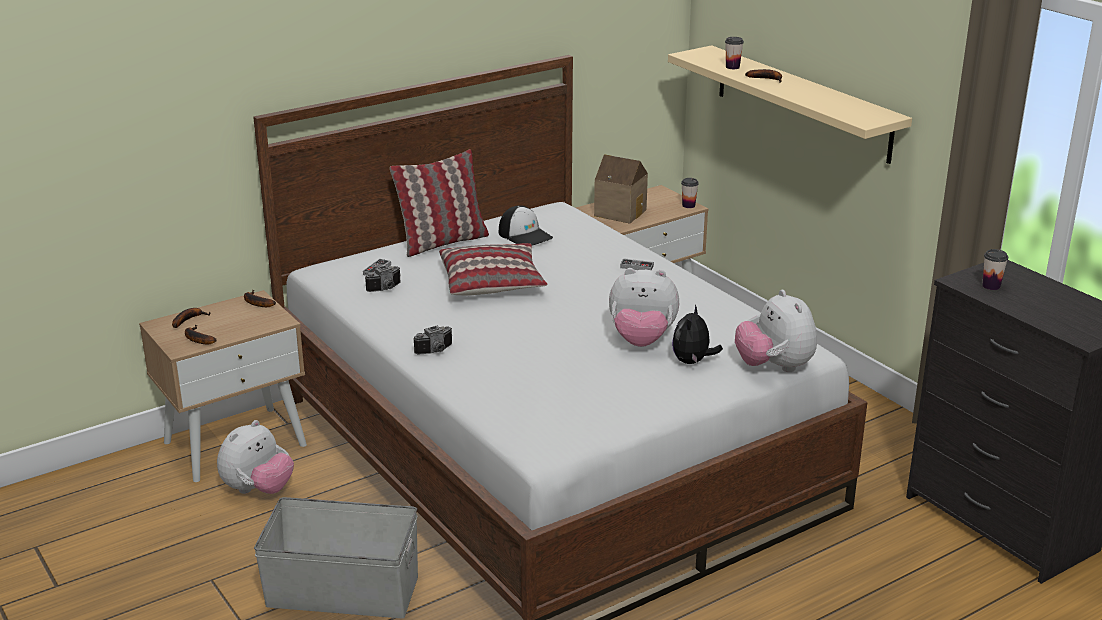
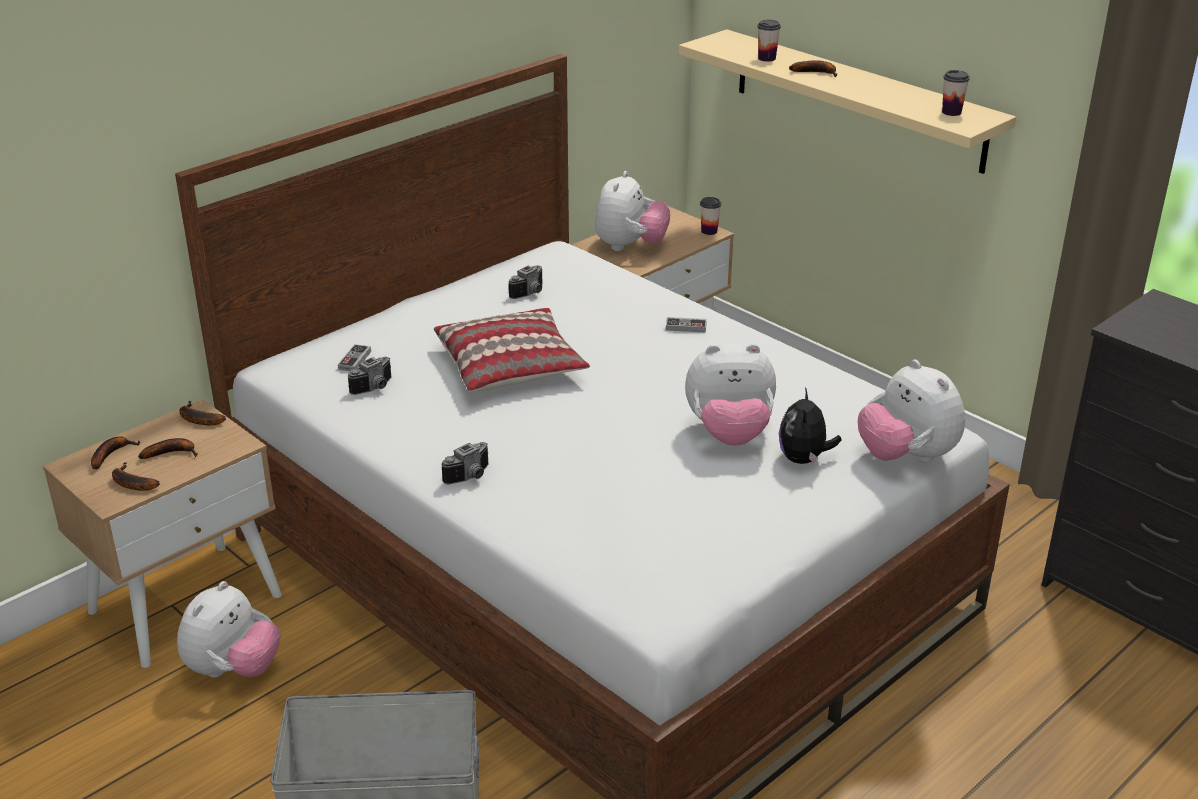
camera: 10 degrees left, 5 degrees up
(231, 322) = (172, 453): none -> banana
(442, 242) = (427, 312): pillow -> none
(525, 235) = (531, 293): cap -> camera
(621, 212) = (630, 246): toy house -> plush toy
(991, 286) = (1162, 332): cup -> cup (951, 112)

